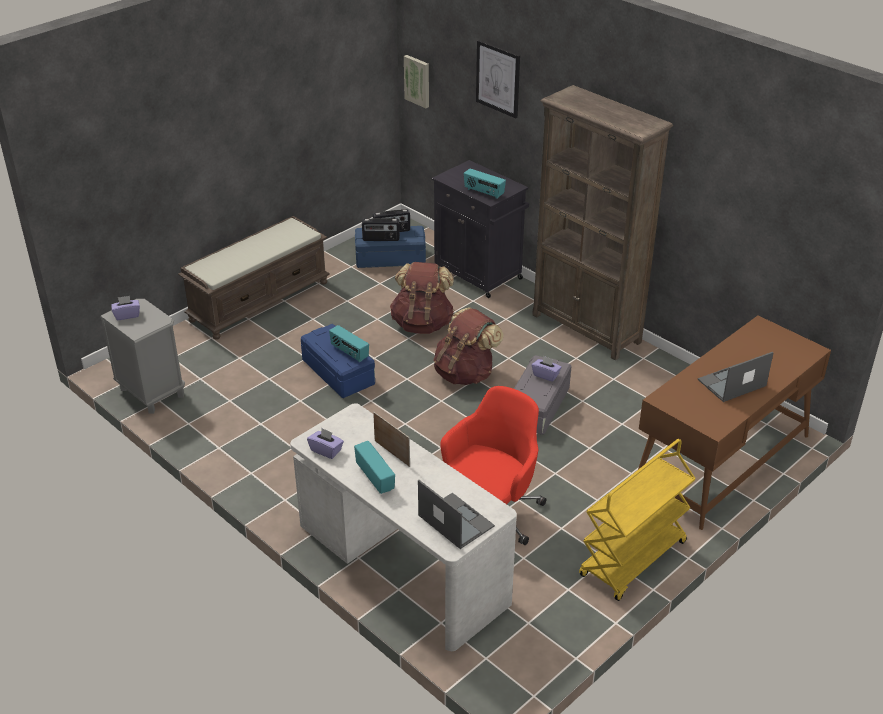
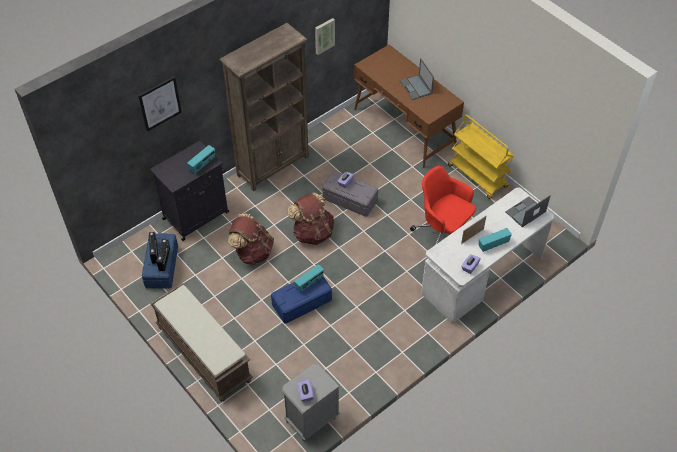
camera: 85 degrees left, 15 degrees up
(418, 81) = (89, 165): picture -> picture (324, 35)

